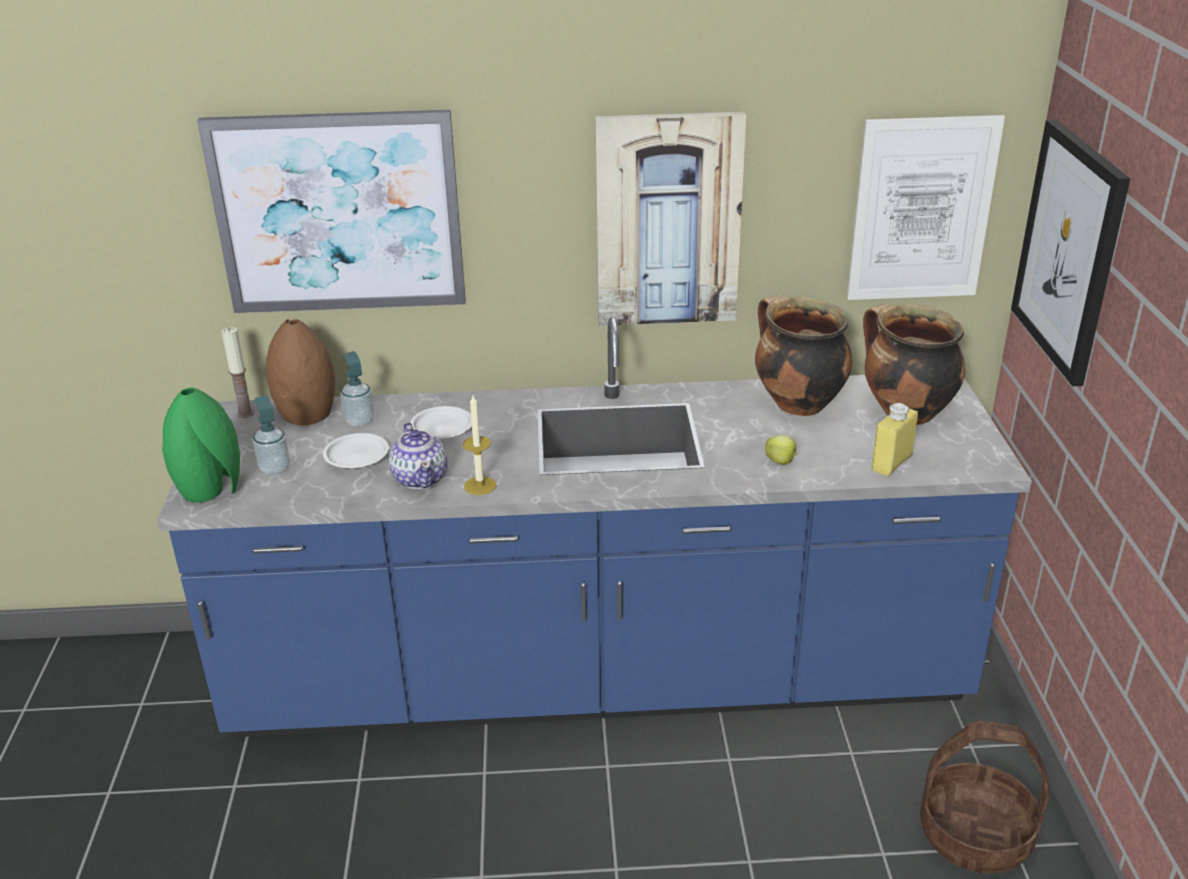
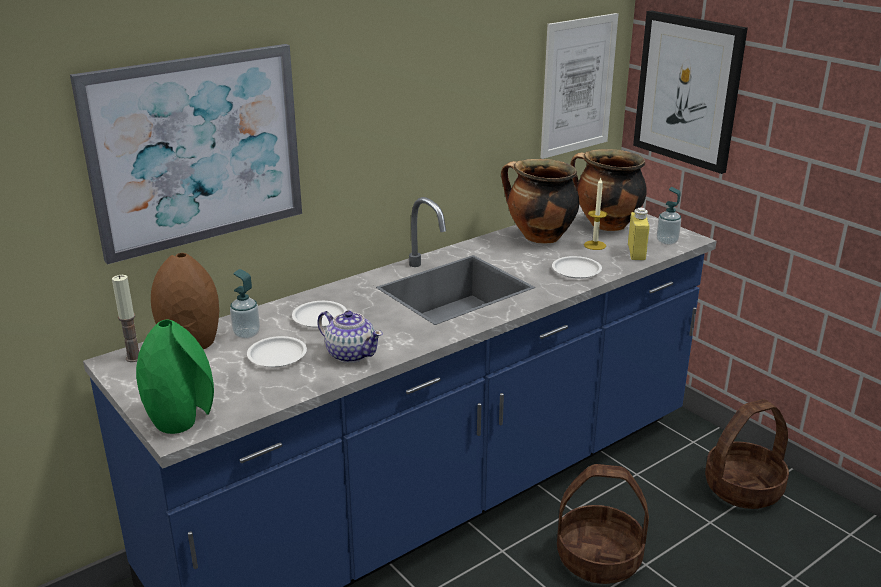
camera: 35 degrees left, 5 degrees down
(275, 469) = (219, 386): soap dispenser -> soap dispenser (667, 241)
(480, 485) = (402, 344): candle -> candle (595, 245)
(668, 220) = (436, 117): picture -> none
(703, 827) = (599, 558): none -> basket
(781, 462) = (576, 270): apple -> white plate

